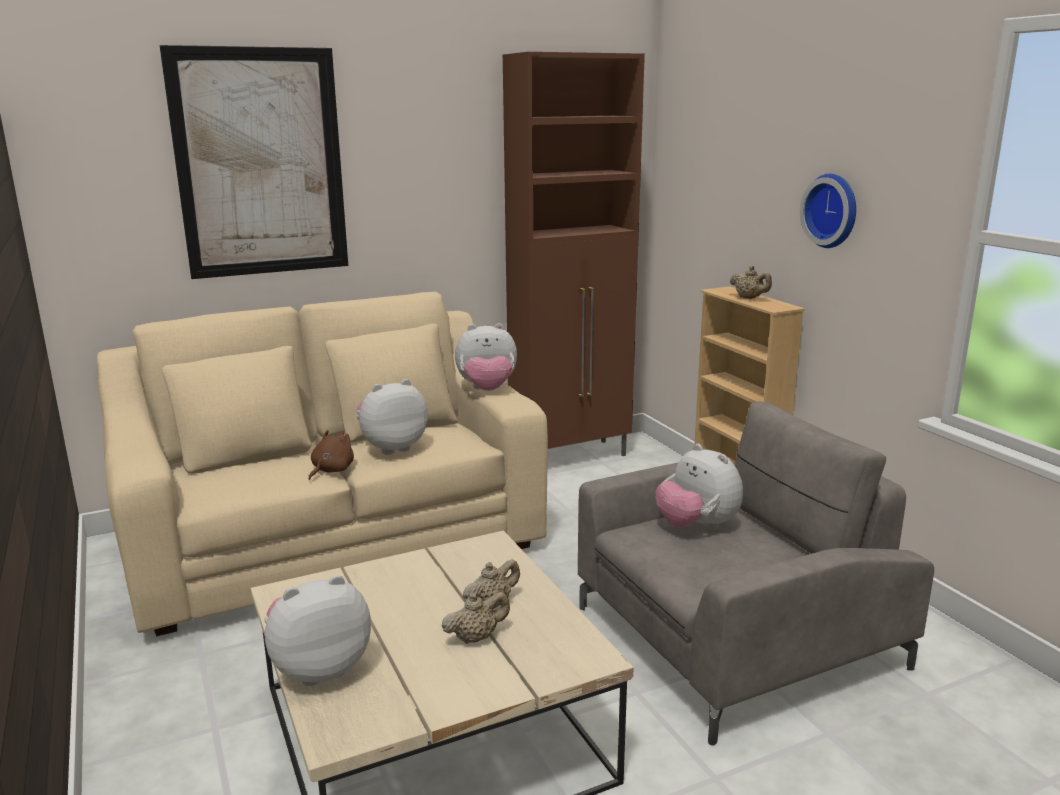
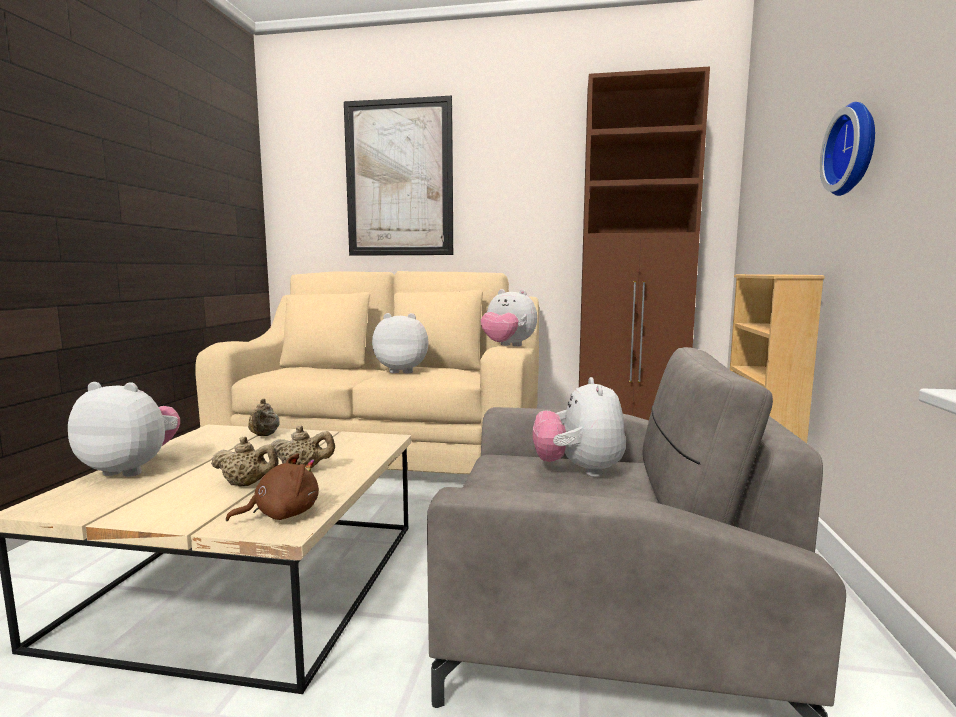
camera: 35 degrees right, 10 degrees down
(331, 470) = (351, 377): brown plush toy -> brown plush toy (282, 514)
(749, 298) = (771, 274): beige teapot -> beige teapot (264, 435)

